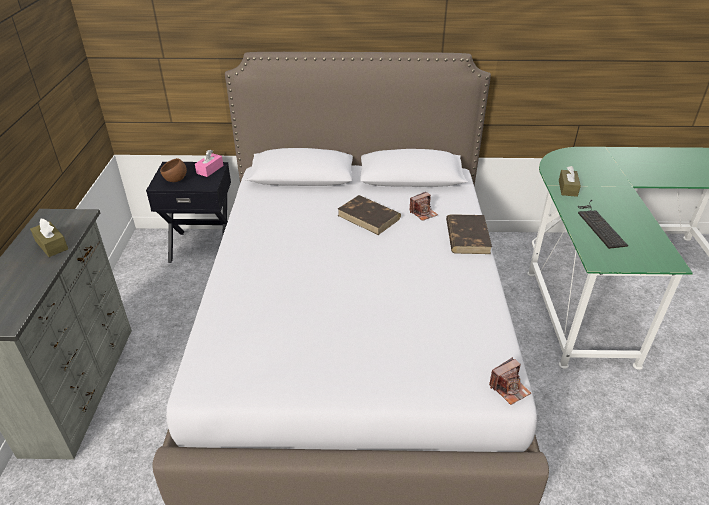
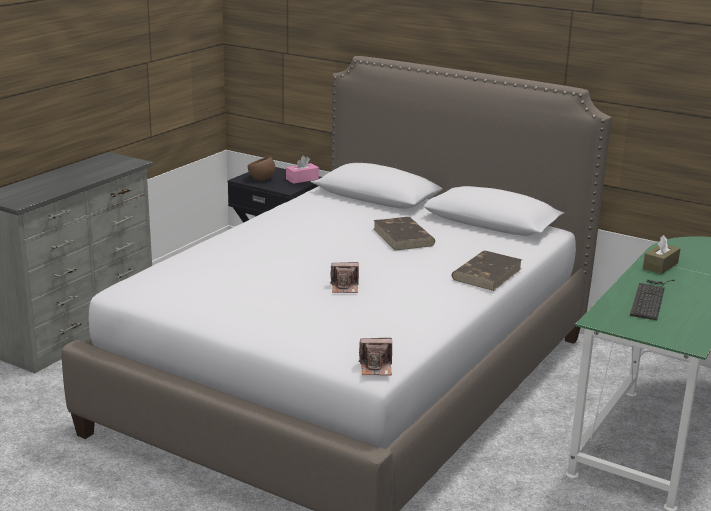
camera: 30 degrees right, 15 degrees down
(51, 245) = (94, 173): brown tissue box -> none
(423, 213) = (464, 248): camera -> camera (345, 287)

